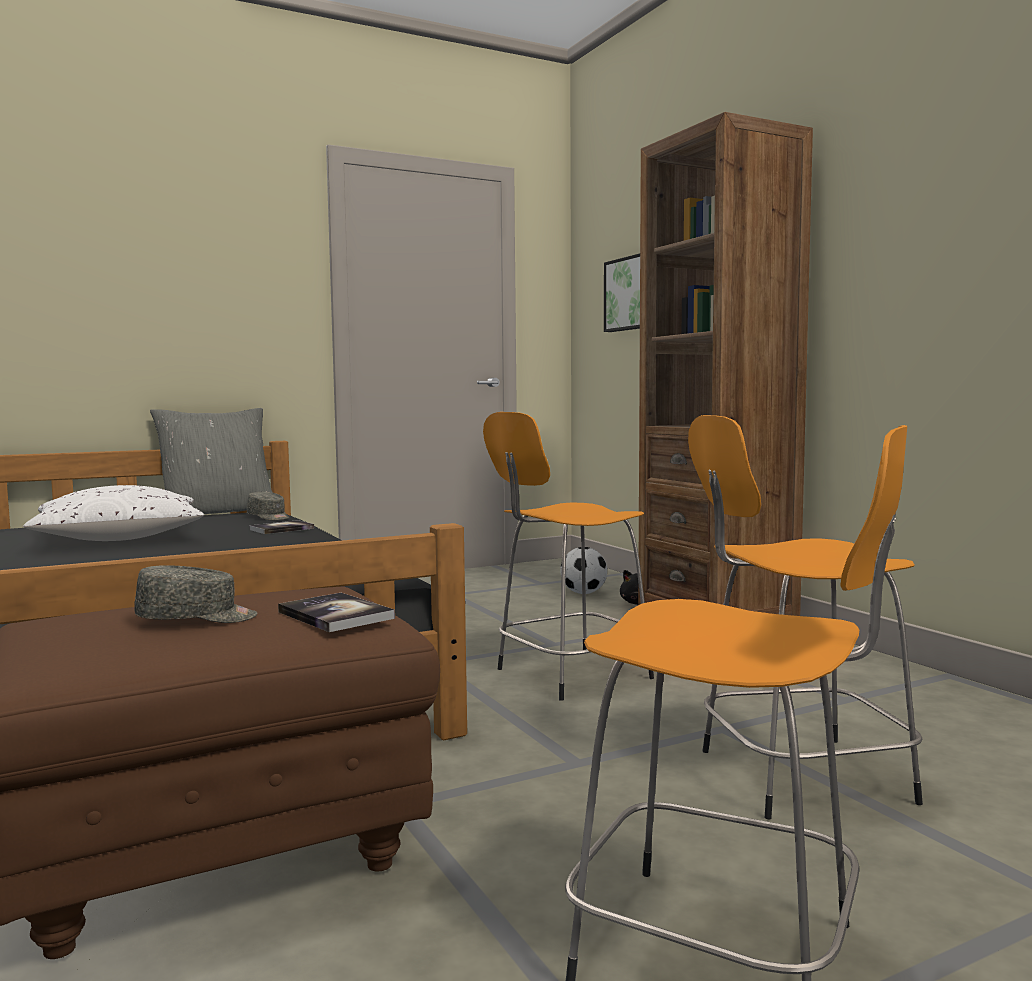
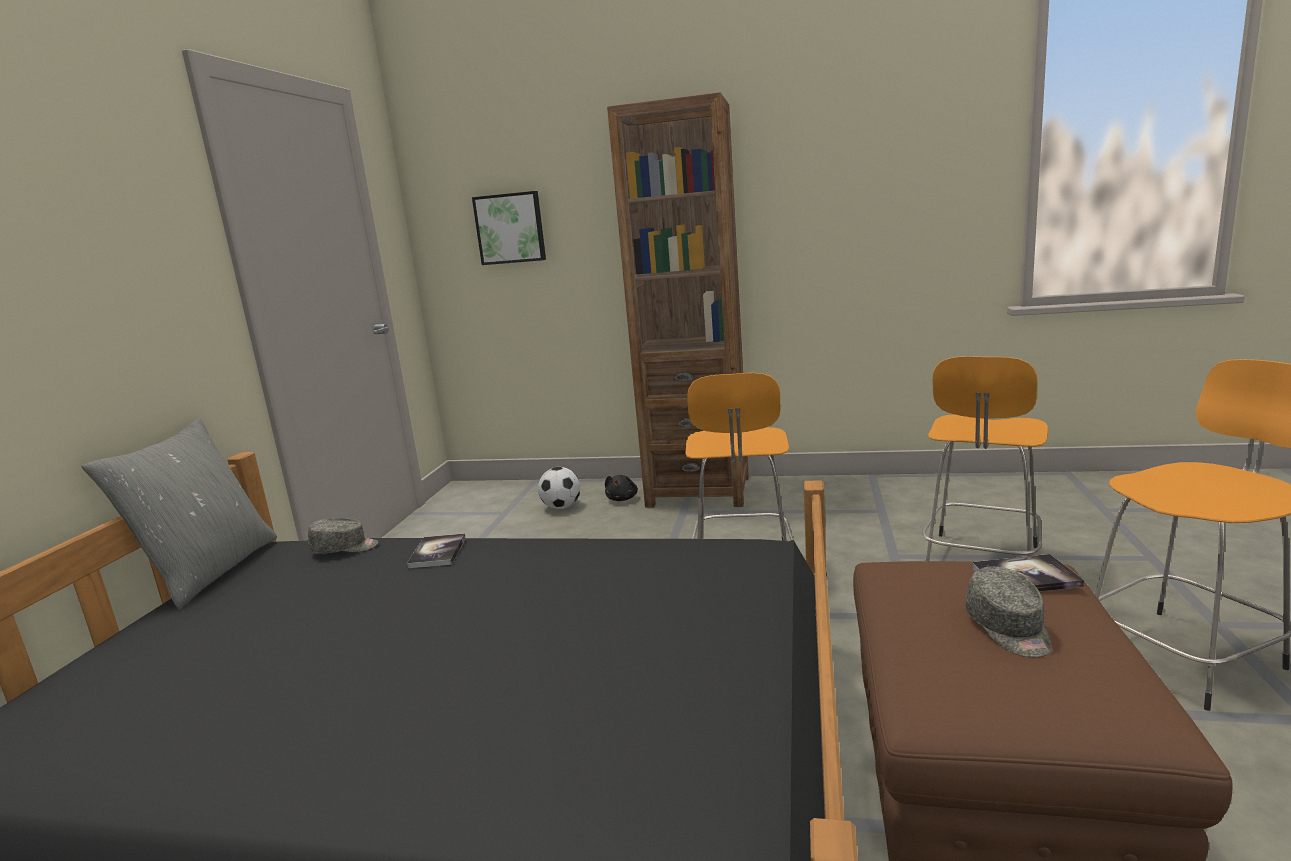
camera: 50 degrees left, 10 degrees up
(119, 538) = (309, 649): white pillow -> none
(197, 619) = (1009, 629): grey cap -> grey cap turned 150 degrees clockwise

